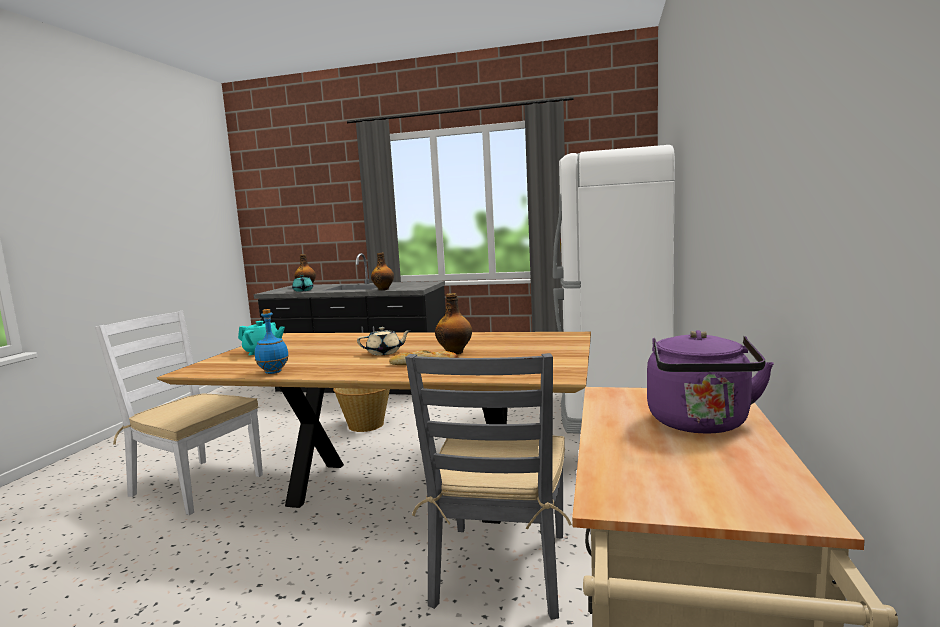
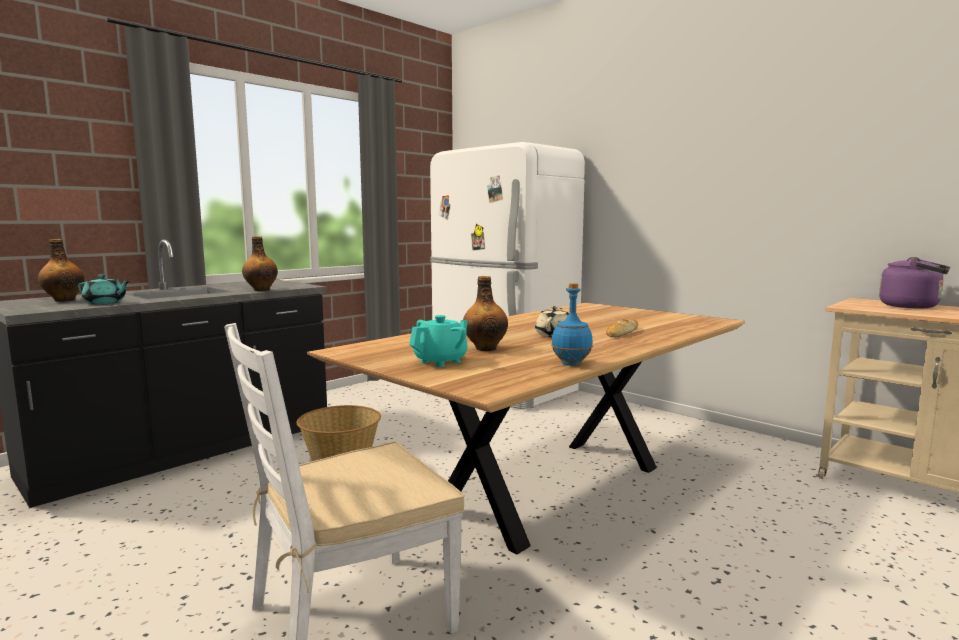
camera: 60 degrees left, 0 degrees up
(455, 352) = (595, 324): bottle -> bottle (485, 348)
(501, 569) = (725, 483): grey chair -> none

